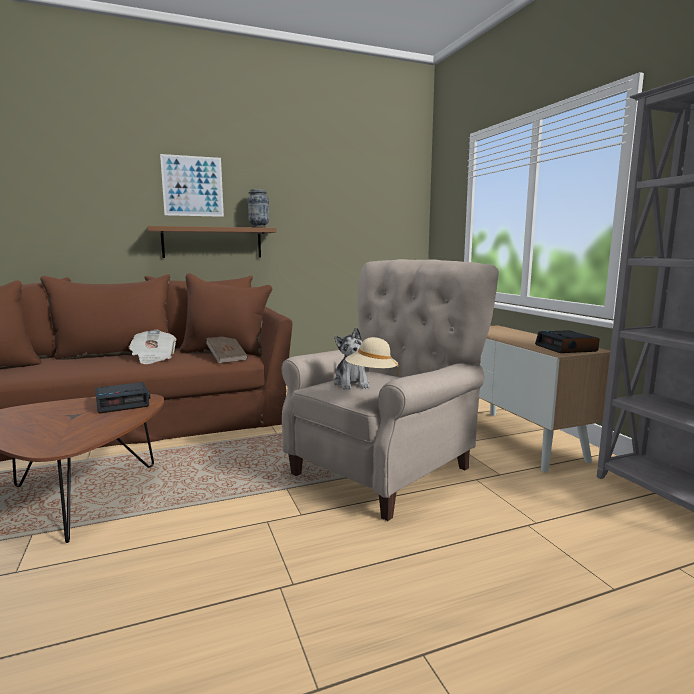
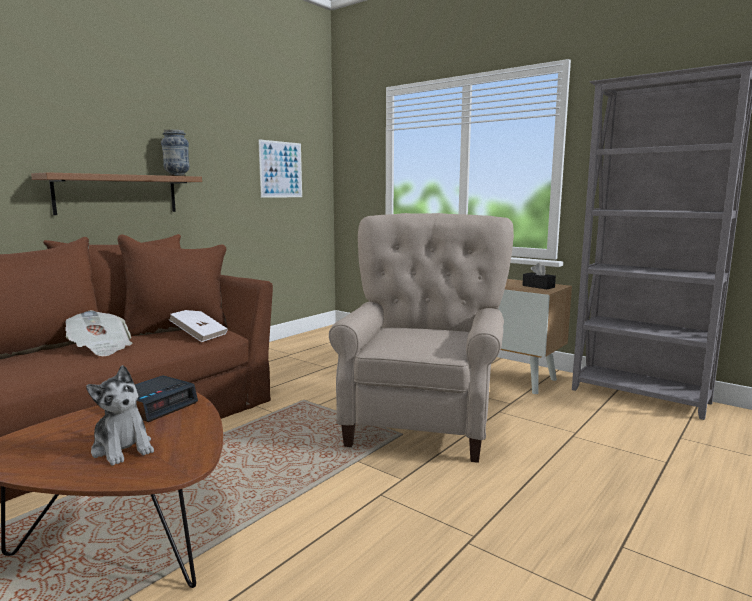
camera: 30 degrees left, 0 degrees up
(192, 186) = (89, 121): picture -> picture (281, 169)
(227, 358) = (199, 336): brown book -> white book
(351, 383) = (403, 340): plush toy -> plush toy (123, 448)
(371, 374) = (453, 326): beige hat -> none
(566, 348) = (538, 286): alarm clock -> black tissue box

